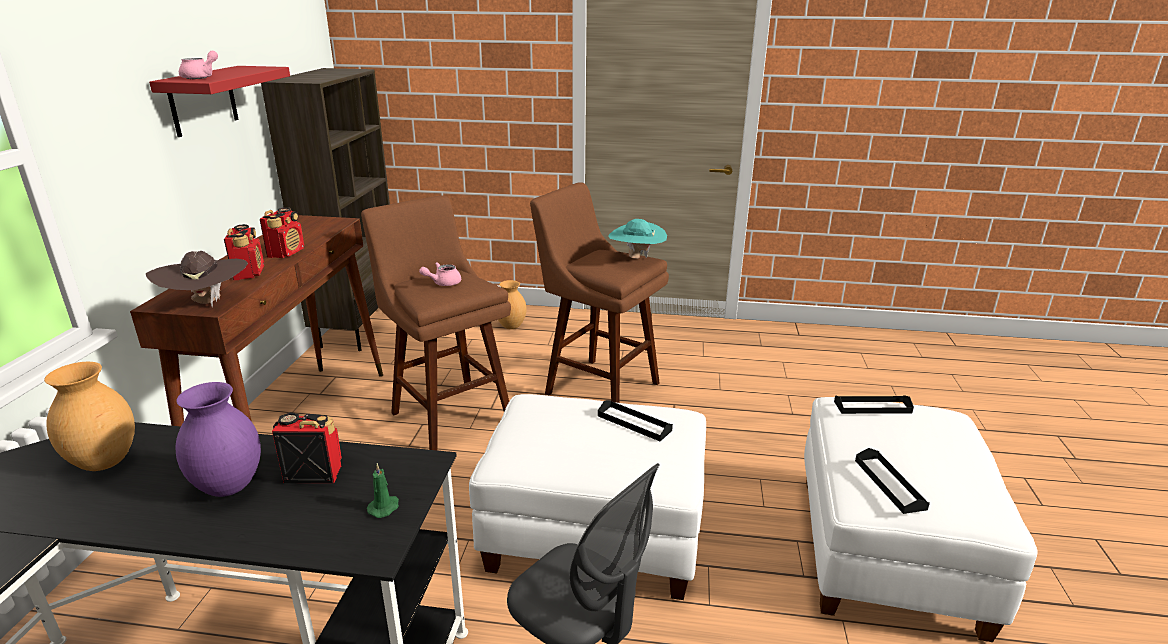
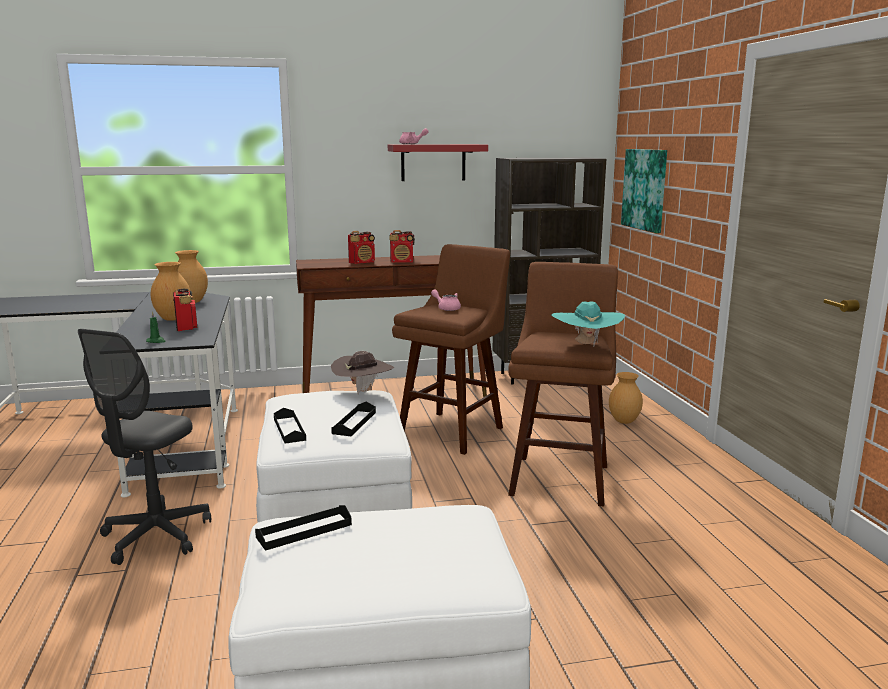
camera: 70 degrees right, 10 degrees down
(206, 303) = (313, 264): brown hat -> brown hat (363, 391)
(227, 487) = (173, 319): purple vase -> brown vase
(417, 99) = (645, 189): none -> picture
(872, 407) = (465, 525): black tray -> black tray (289, 429)

